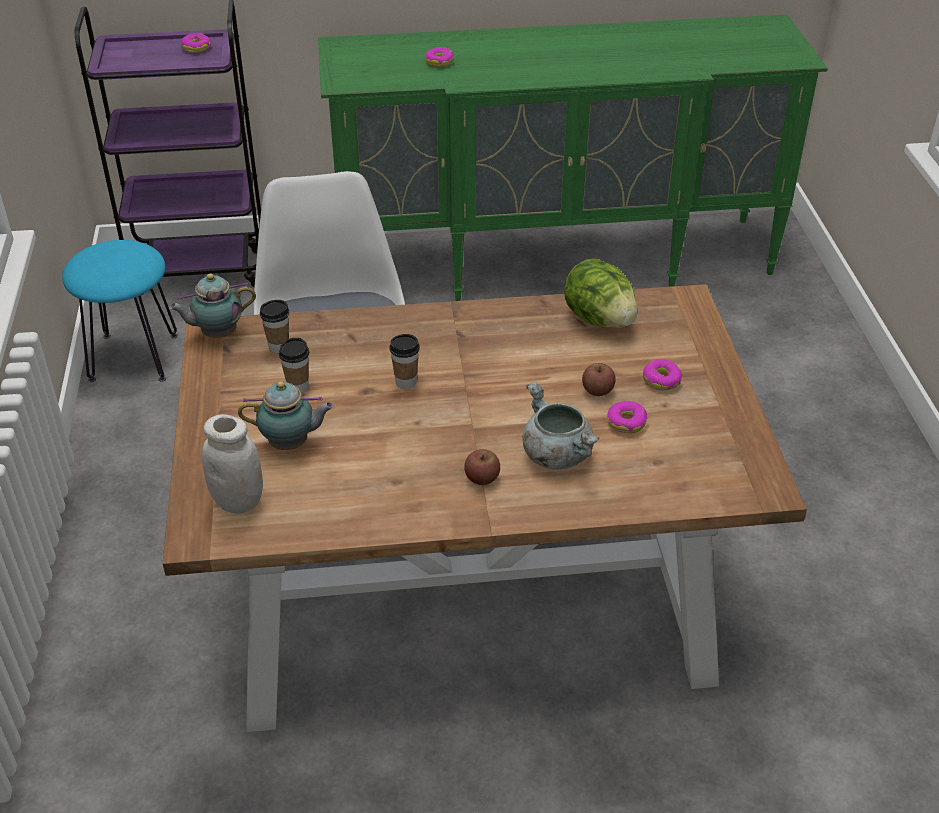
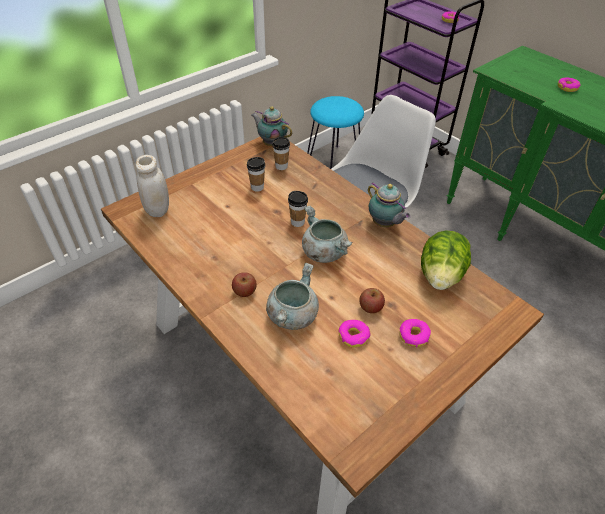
camera: 55 degrees right, 5 degrees up
(291, 444) = (213, 206): teapot -> teapot (384, 224)
(480, 385) = (324, 252): none -> grey cooking pot

